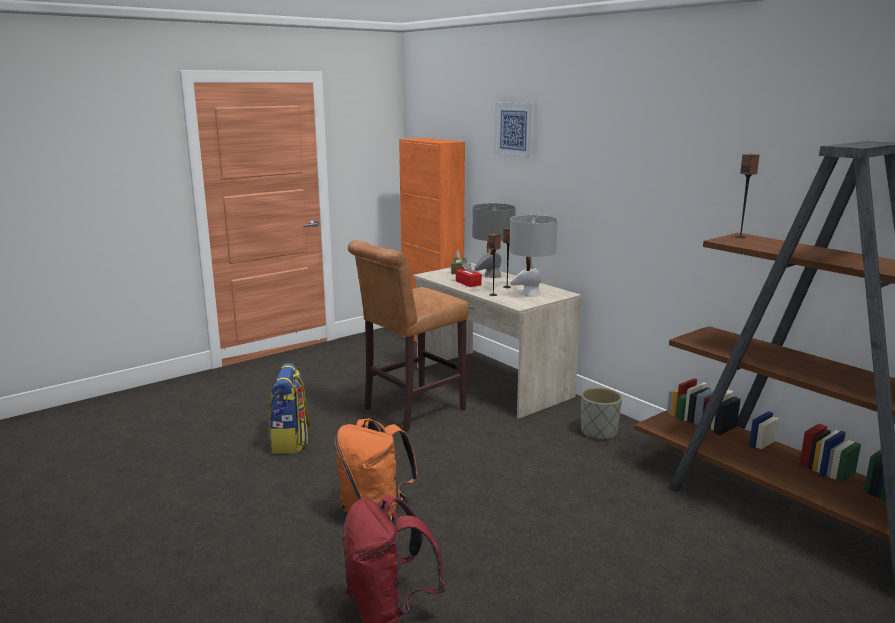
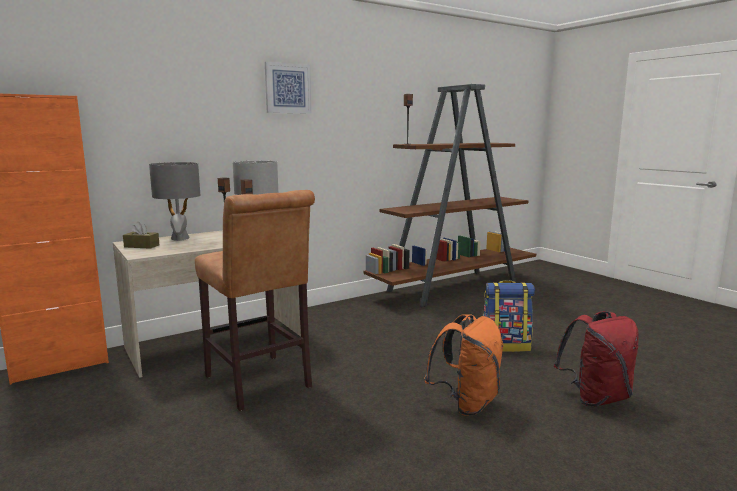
camera: 85 degrees left, 5 degrees down
(290, 441) = (309, 463): backpack -> backpack (505, 346)
(468, 283) = (197, 245): red tissue box -> none
(515, 129) = (161, 83): picture -> picture (287, 88)
(599, 432) = (341, 315): grey planter -> none

